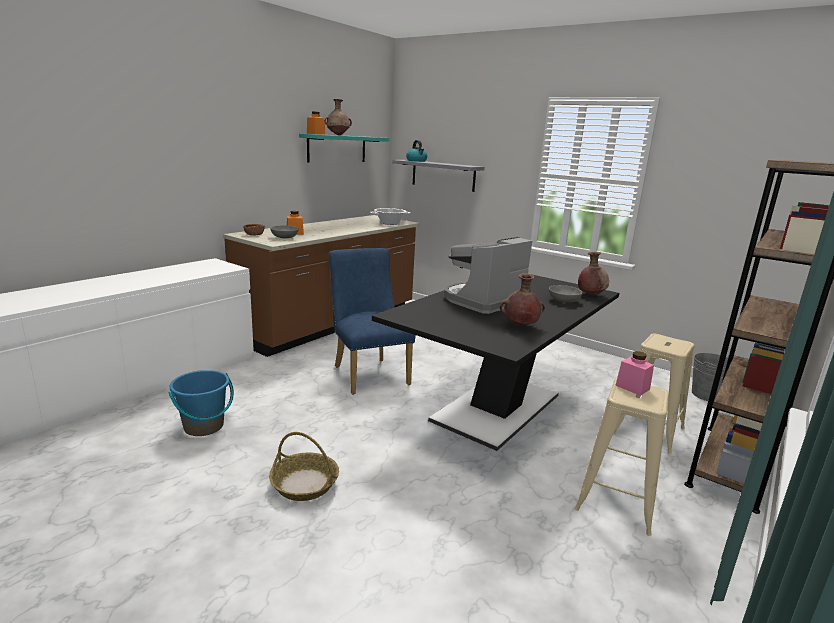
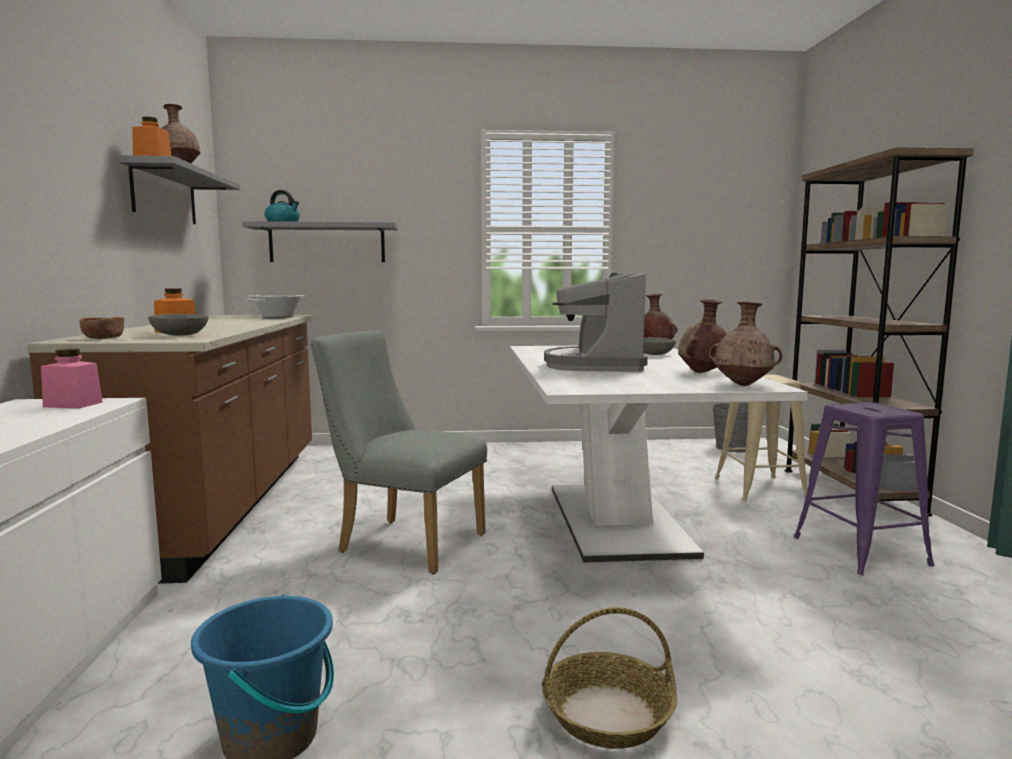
camera: 40 degrees left, 10 degrees down
(337, 148) = (164, 195): turquoise shelf -> grey shelf
(368, 373) = (403, 542): blue chair -> grey chair
(497, 407) = (617, 519): black dining table -> white dining table
(499, 343) = (744, 385): none -> brown vase
(616, 499) = (859, 550): beige stool -> purple stool
(632, 387) = (855, 406): pink jar -> pink jar (73, 404)

